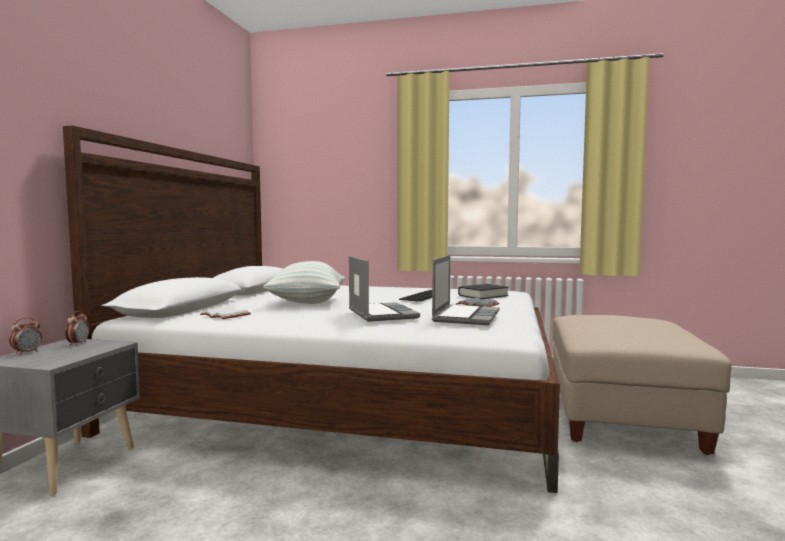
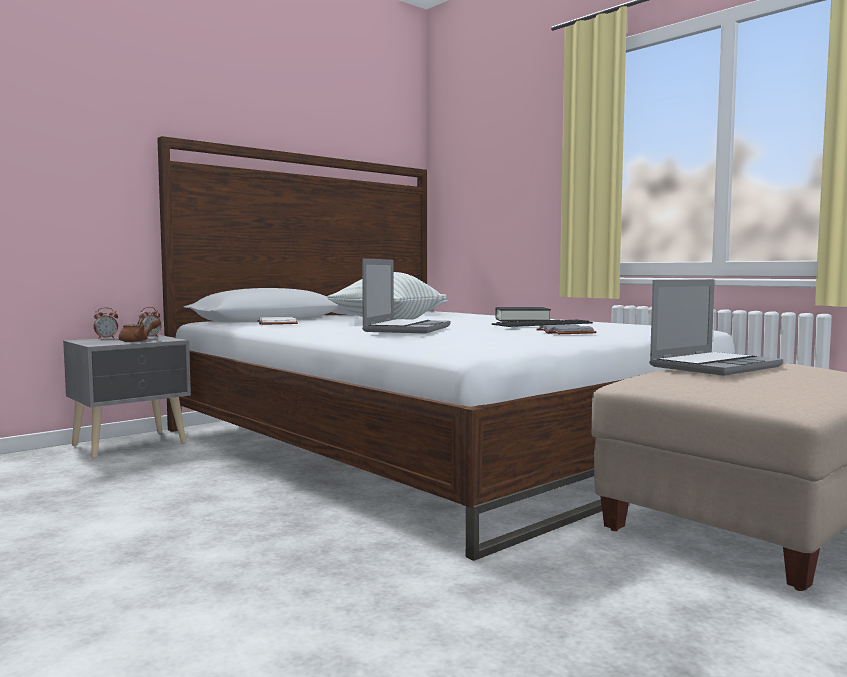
camera: 35 degrees right, 0 degrees up
(84, 351) = (138, 341): none -> brown teapot
(465, 316) = (481, 335): laptop -> laptop (714, 366)
(483, 295) = (619, 328): black book -> black book (522, 320)

